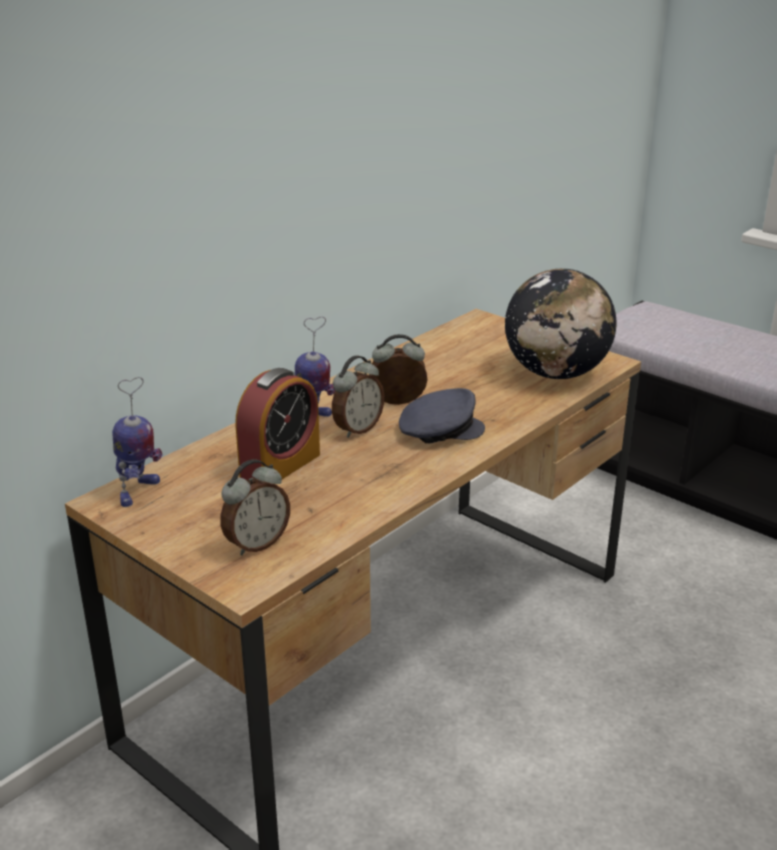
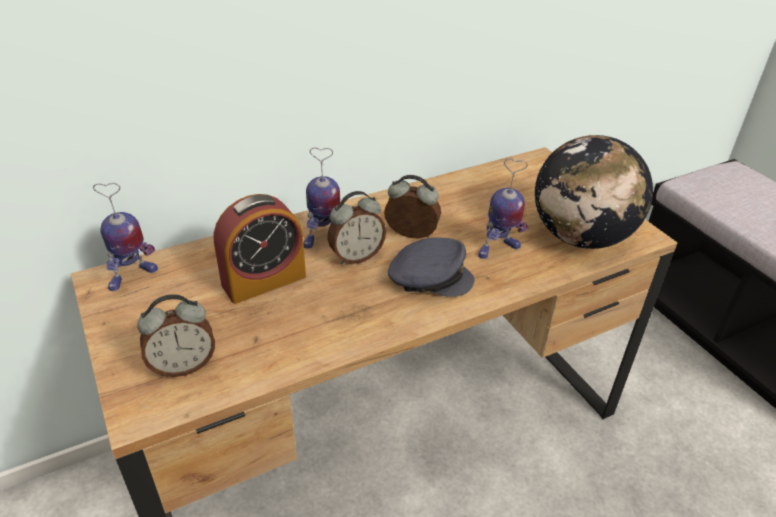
camera: 20 degrees right, 10 degrees up
(487, 397) = (497, 250): none -> toy robot

